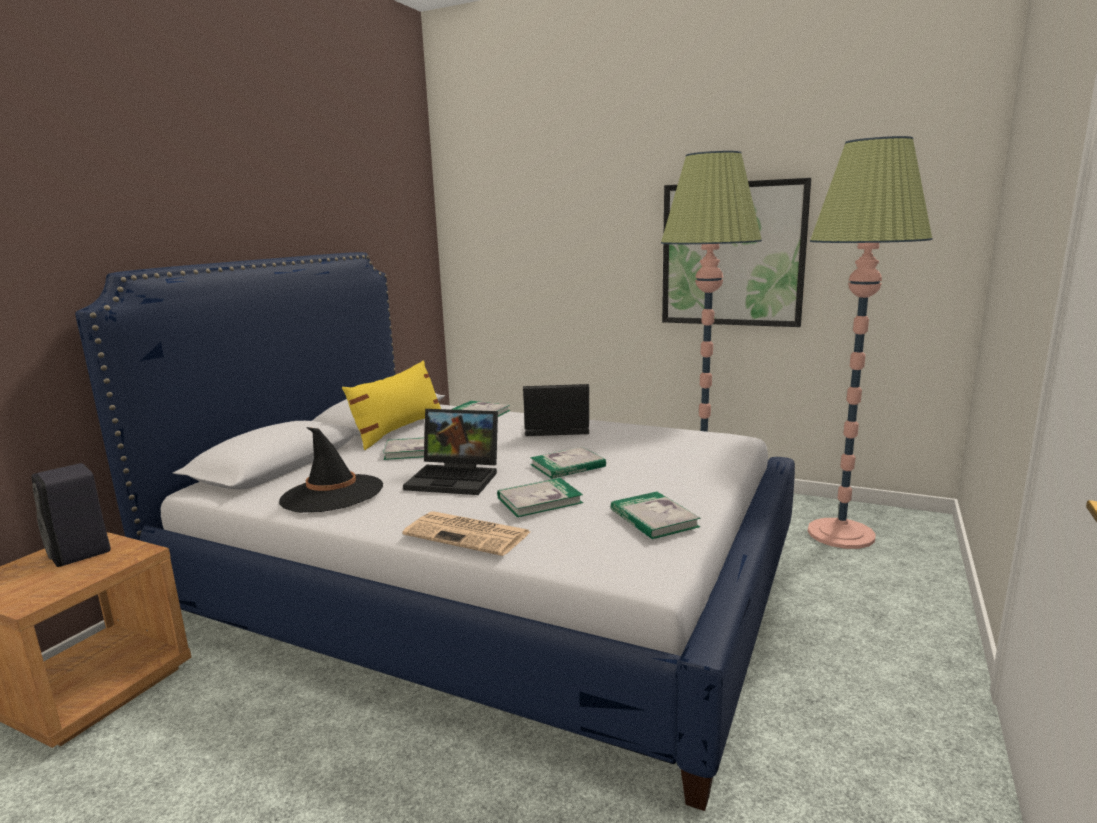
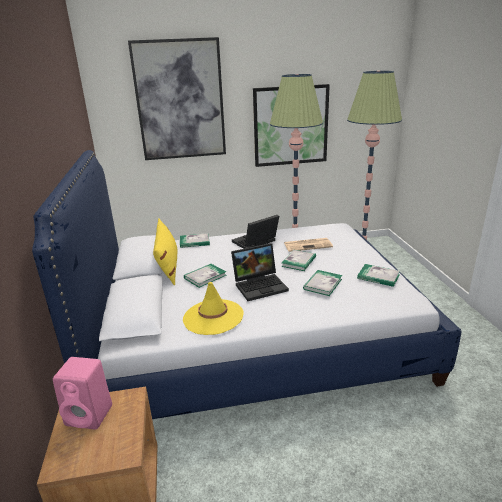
camera: 35 degrees left, 10 degrees up
(80, 552) = (90, 415): black speaker -> pink speaker
(332, 494) = (213, 317): black hat -> yellow hat
(469, 534) = (322, 312): newspaper -> newspaper (308, 245)
(552, 205) = (180, 100): none -> picture

